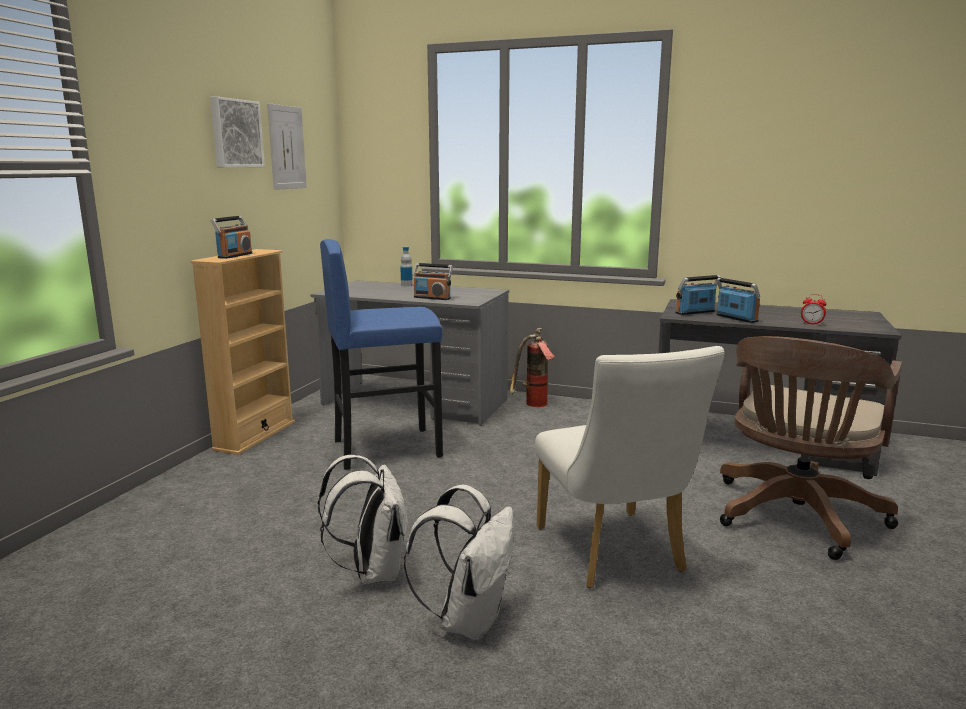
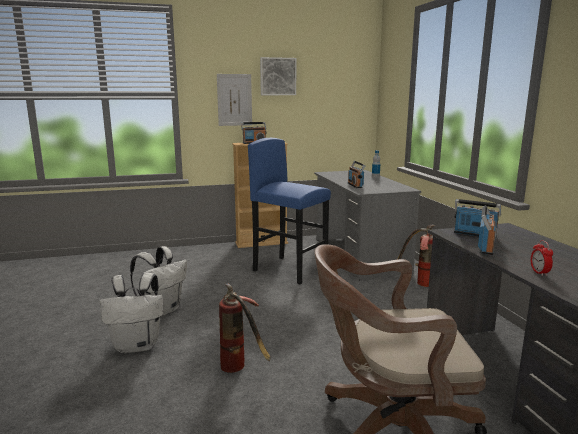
camera: 55 degrees right, 0 degrees up
(287, 147) = (322, 83): picture -> picture (234, 100)
(614, 554) = (241, 367): white chair -> fire extinguisher

